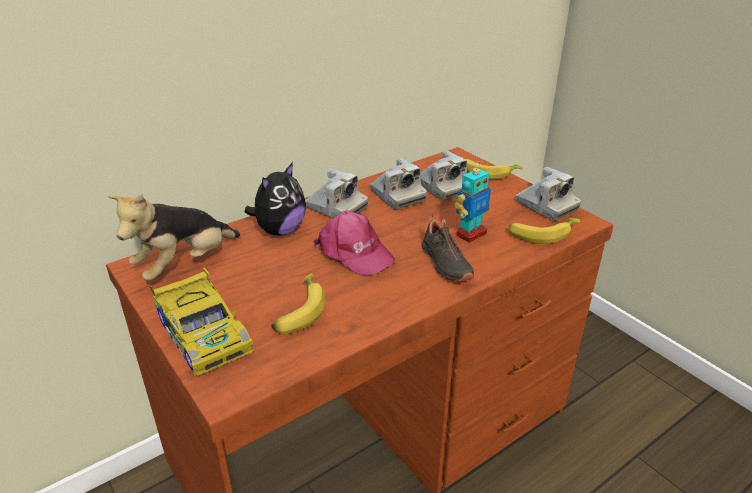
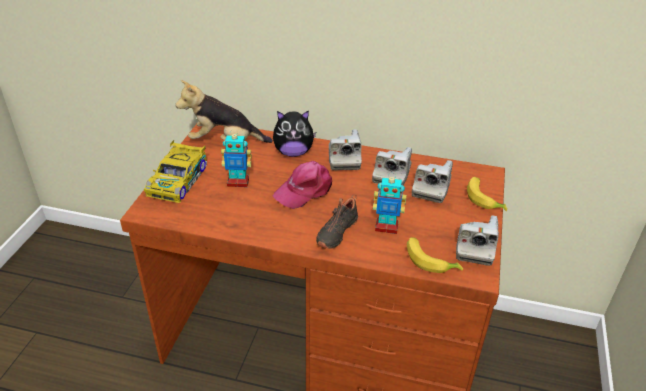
camera: 50 degrees right, 5 degrees up
(277, 289) = (238, 182): none -> toy robot
(299, 312) = (227, 200): banana -> none
(354, 252) = (305, 190): pink cap -> pink cap turned 45 degrees clockwise

